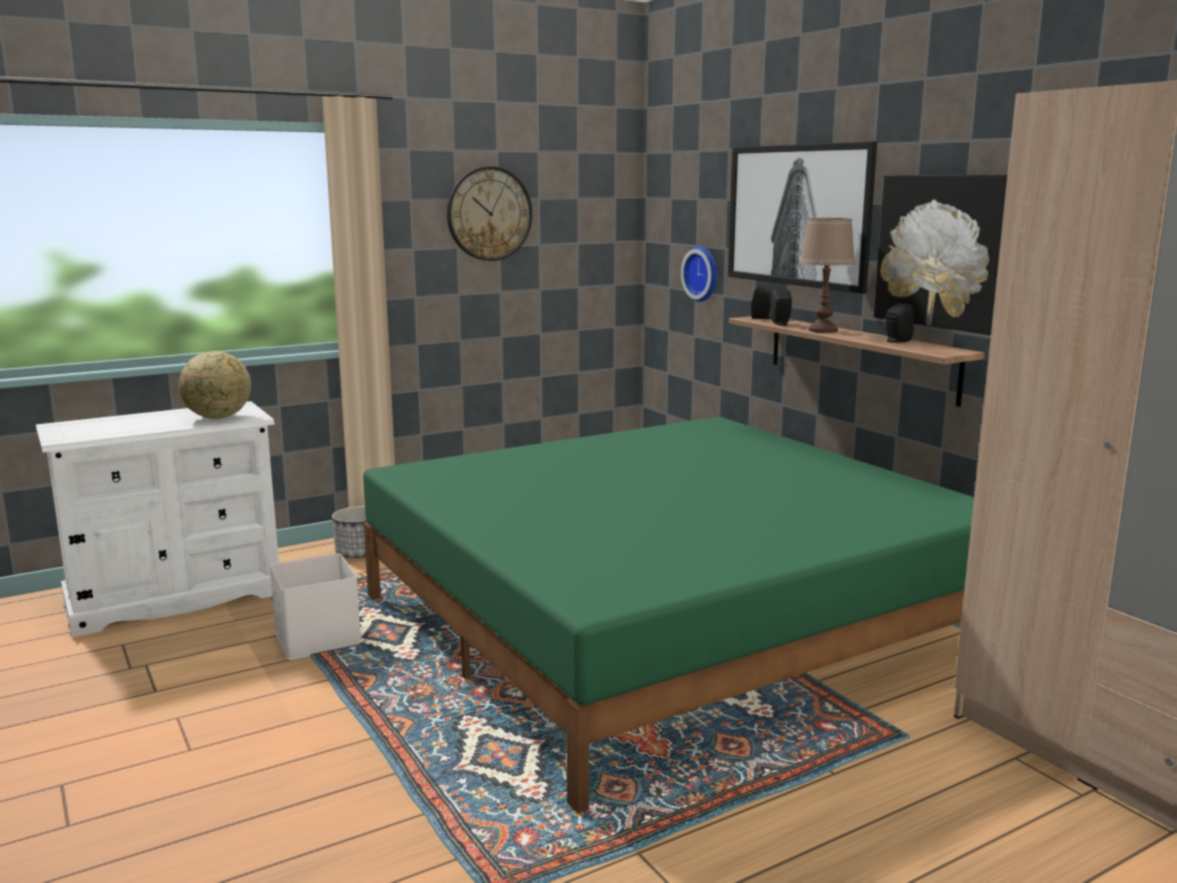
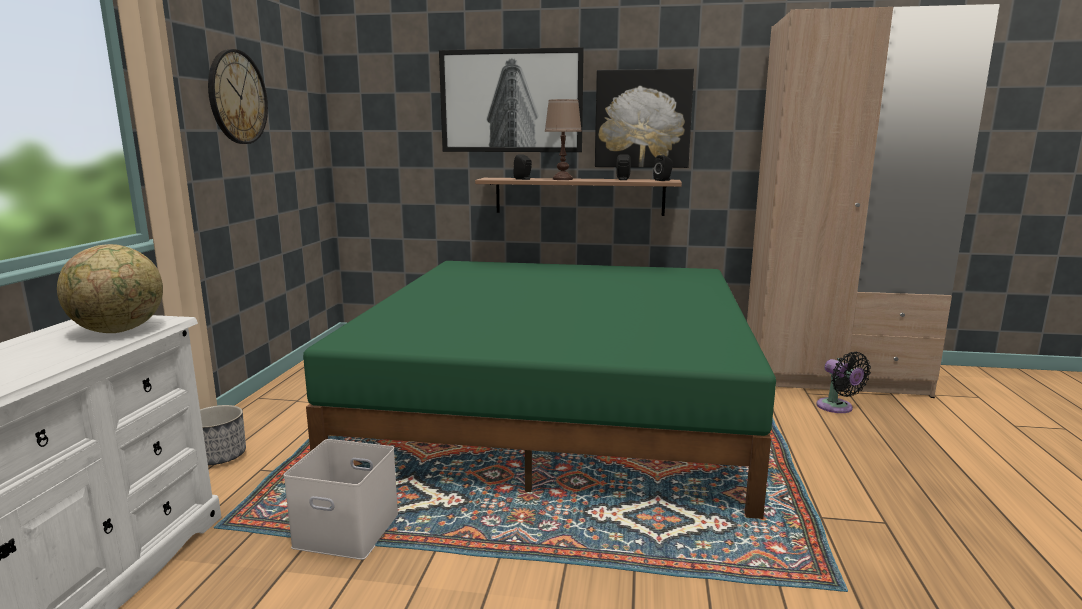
camera: 50 degrees left, 0 degrees up
(703, 273) = (409, 152): wall clock -> none
(763, 318) = (495, 178): black speaker -> black speaker (663, 180)
(1007, 794) = (837, 408): none -> black fan

